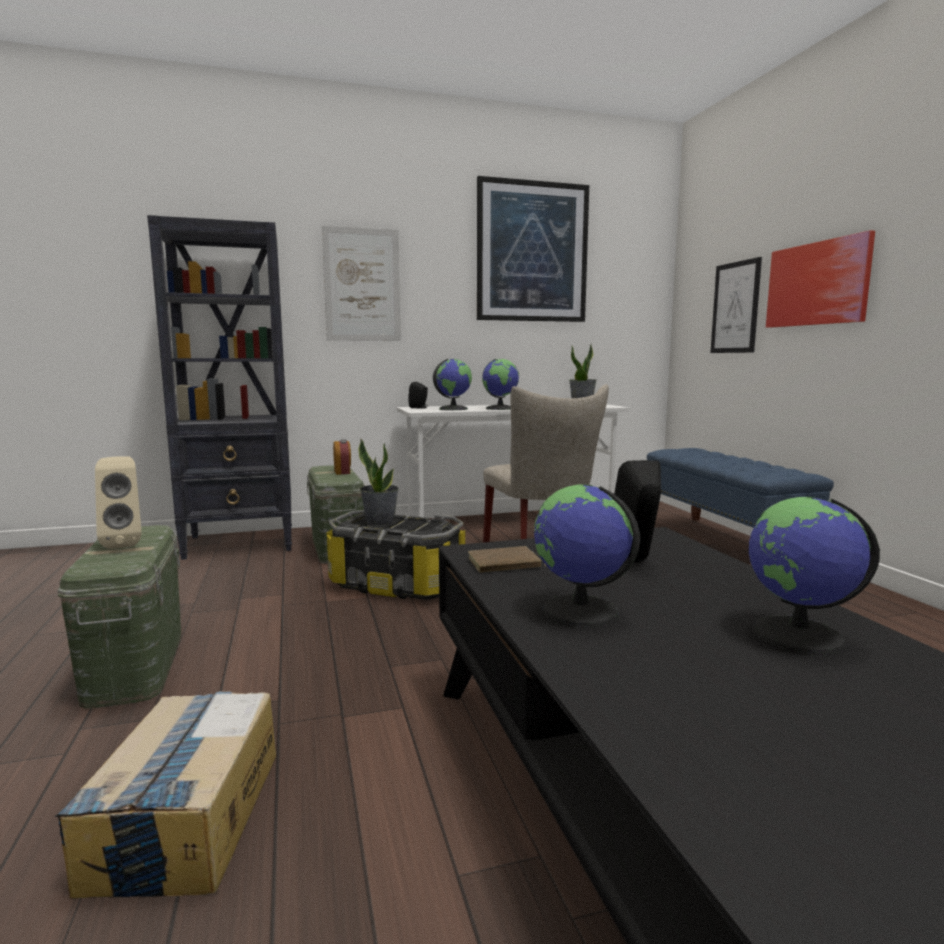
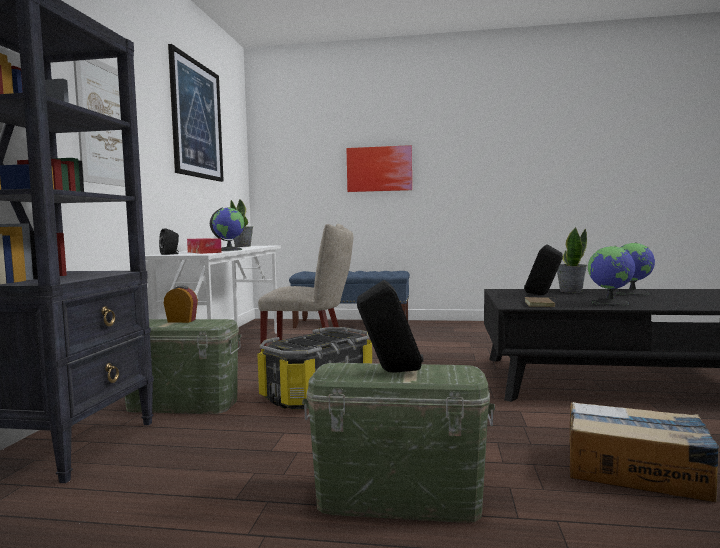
camera: 65 degrees left, 5 degrees down
(124, 544) = (390, 372): beige speaker -> black speaker
(380, 522) = (304, 343): potted plant -> potted plant (570, 291)
(453, 409) = (204, 252): globe -> tissue box
(735, 307) = (316, 179): picture -> none

